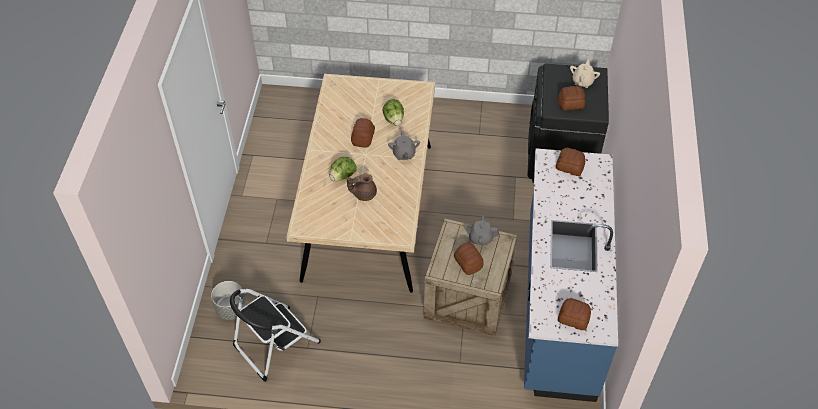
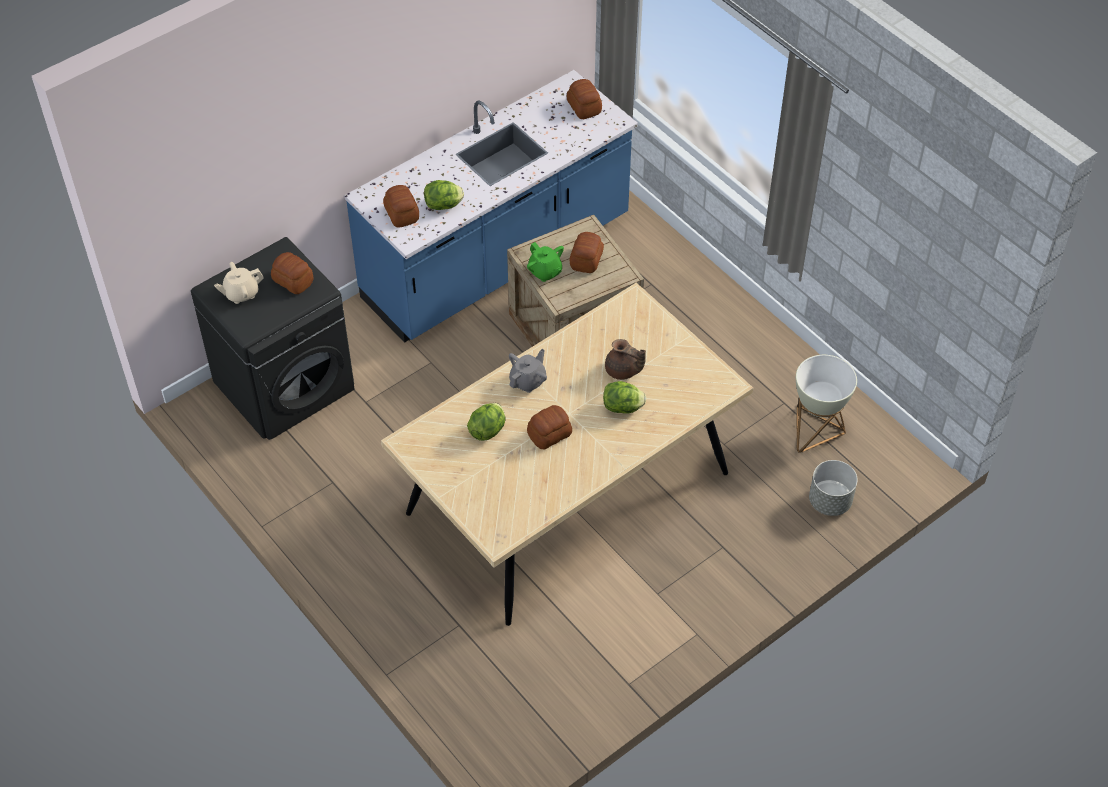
camera: 135 degrees left, 0 degrees up
(274, 344) = (815, 431): step ladder -> planter
(480, 238) = (545, 272): grey teapot -> green teapot
(557, 189) = (444, 205): none -> lettuce

